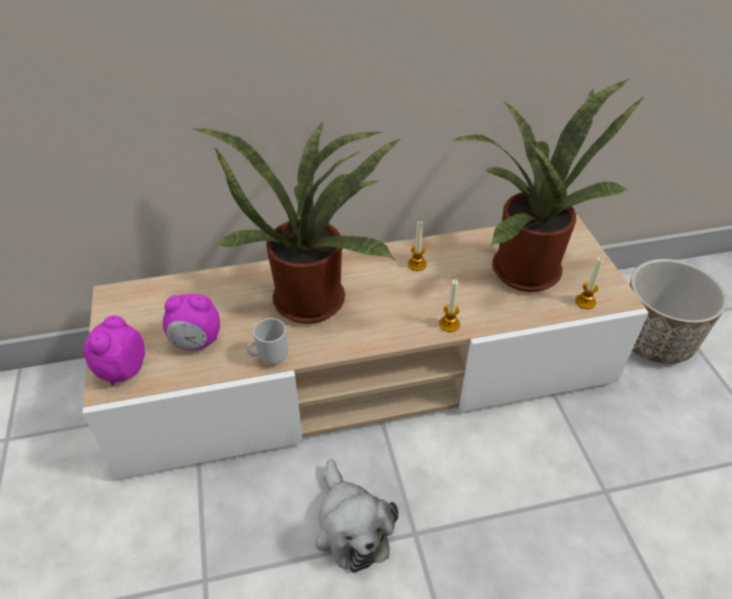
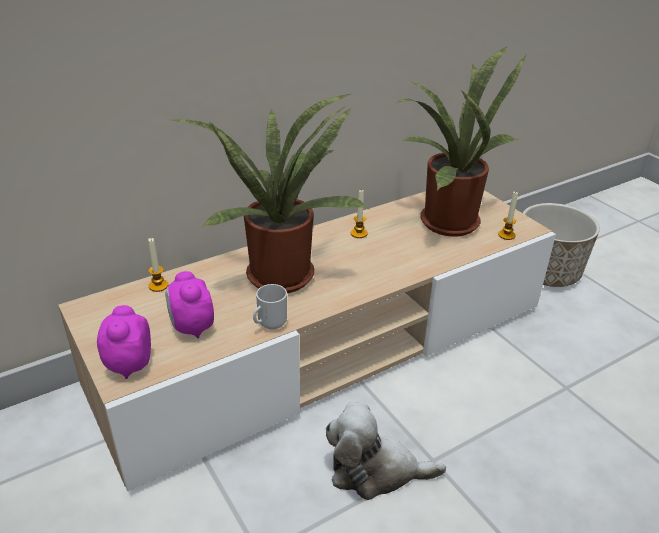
camera: 20 degrees left, 10 degrees down
(196, 342) = (192, 327): alarm clock -> alarm clock turned 90 degrees clockwise
(351, 526) = (375, 470): plush toy -> plush toy turned 135 degrees clockwise
(449, 324) = (410, 270): candle -> candle (158, 286)

